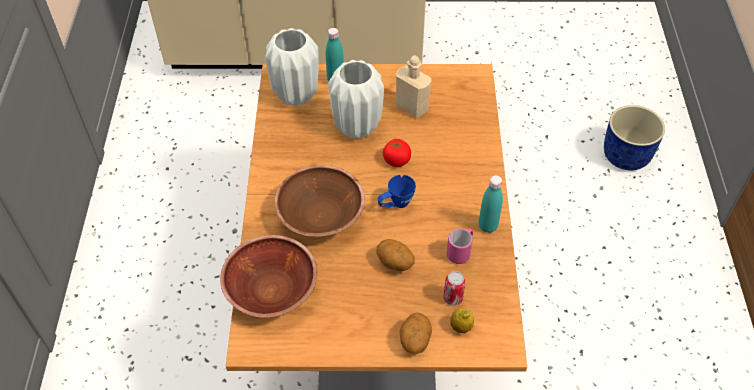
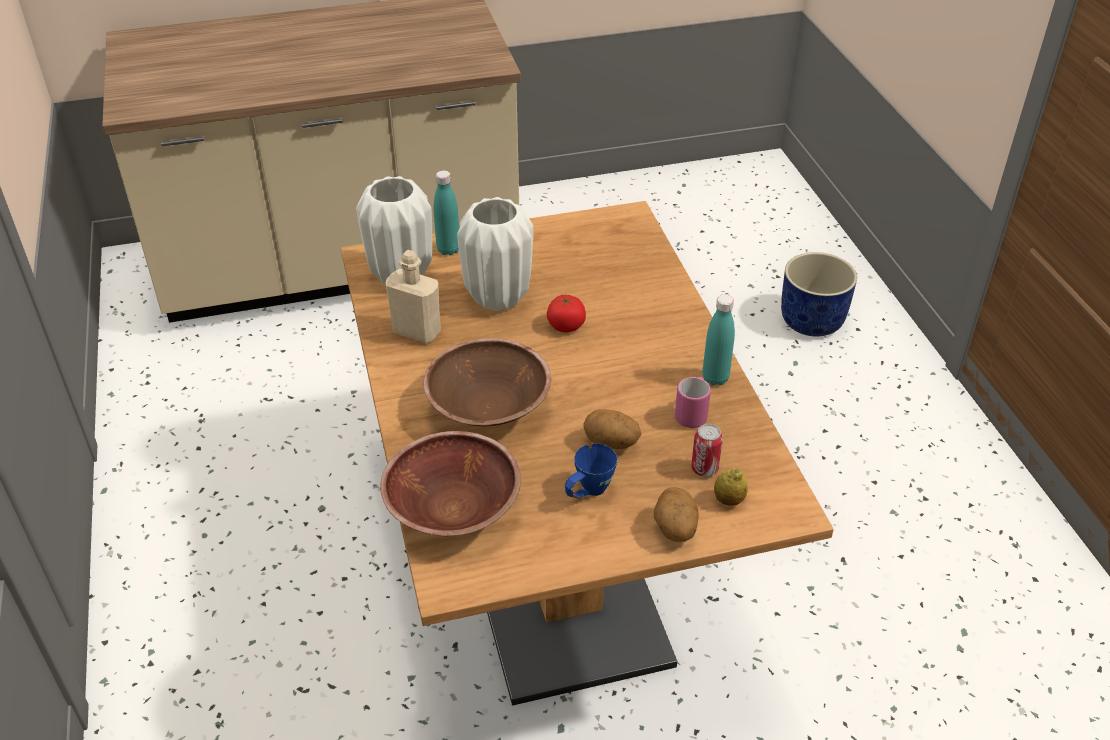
camera: 15 degrees left, 10 degrees down
(395, 205) = (585, 377): blue mug -> blue mug (588, 493)
(412, 107) = (562, 263): beige bottle -> beige bottle (417, 331)

